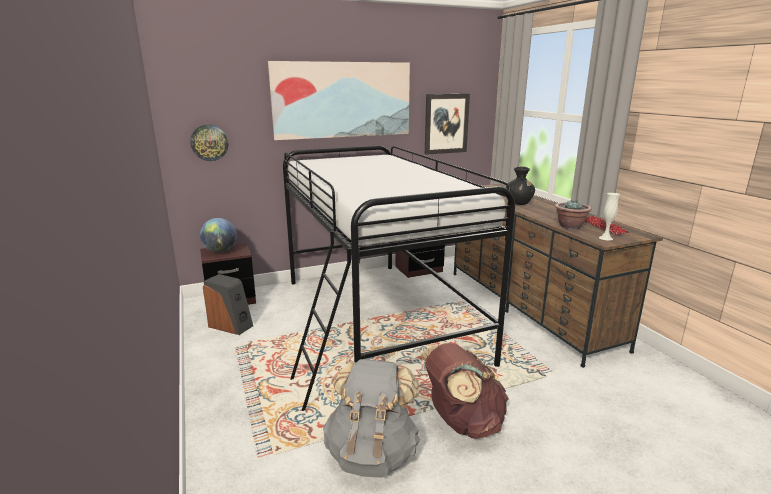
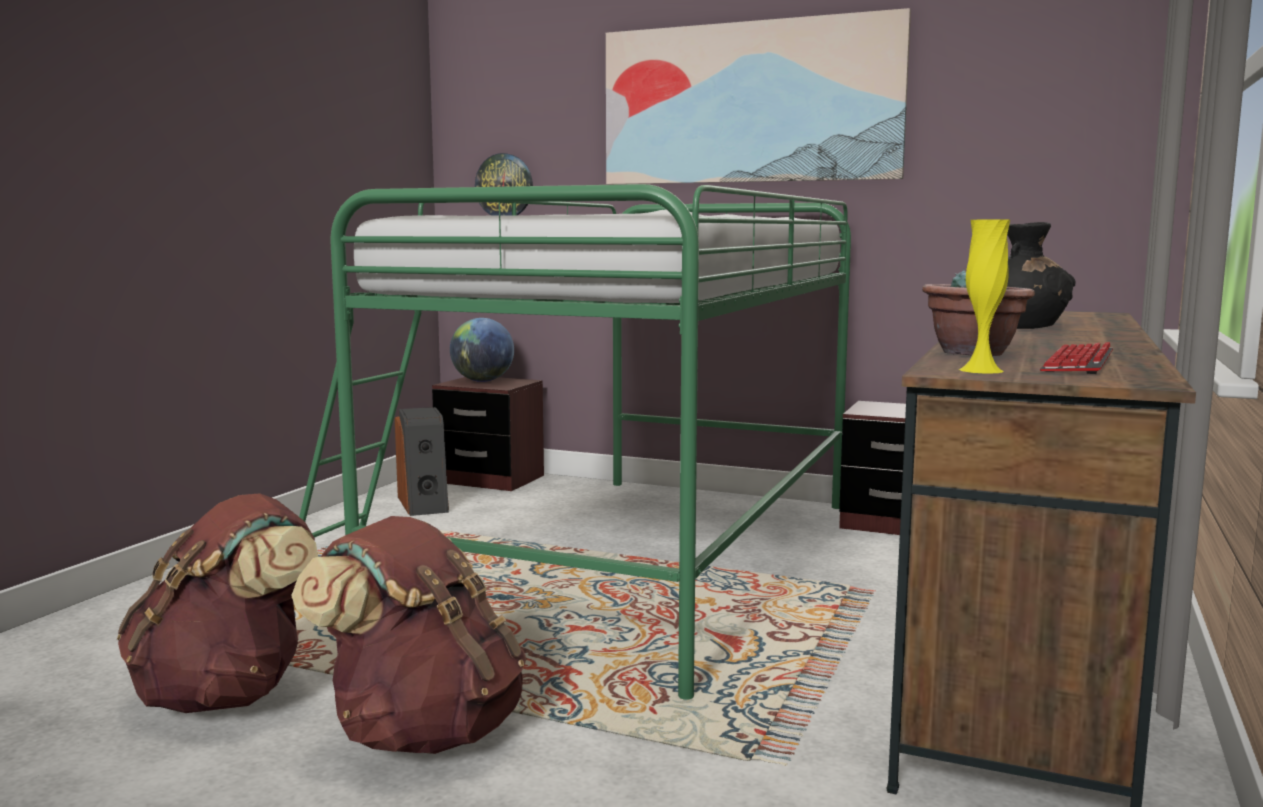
camera: 45 degrees right, 10 degrees down
(372, 454) = (229, 694): grey backpack -> brown backpack
(376, 320) = (632, 562): black bed -> green bed
(446, 124) = (1019, 156): picture -> none
(605, 238) = (981, 370): white vase -> yellow vase

